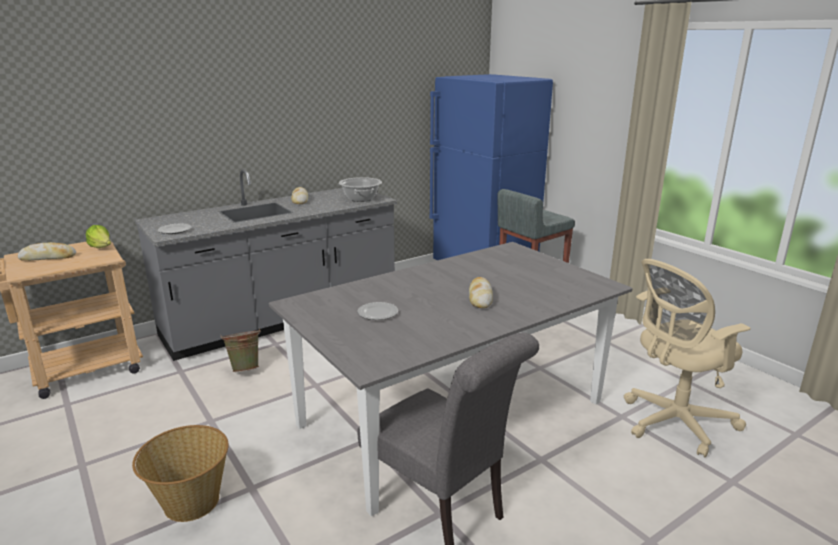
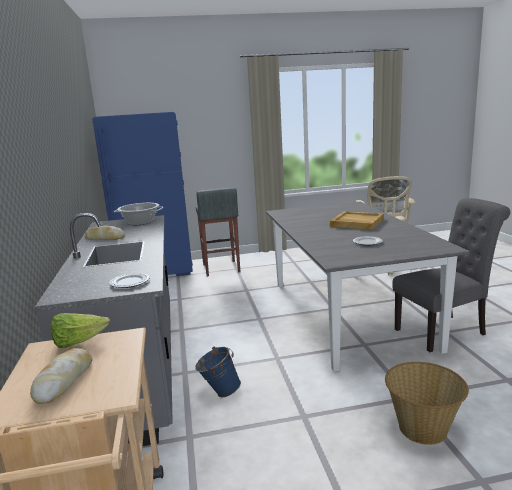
camera: 65 degrees left, 5 degrees down
(245, 368) = (219, 392): green bucket -> blue bucket
(480, 297) = (356, 222): bread -> beige tray

